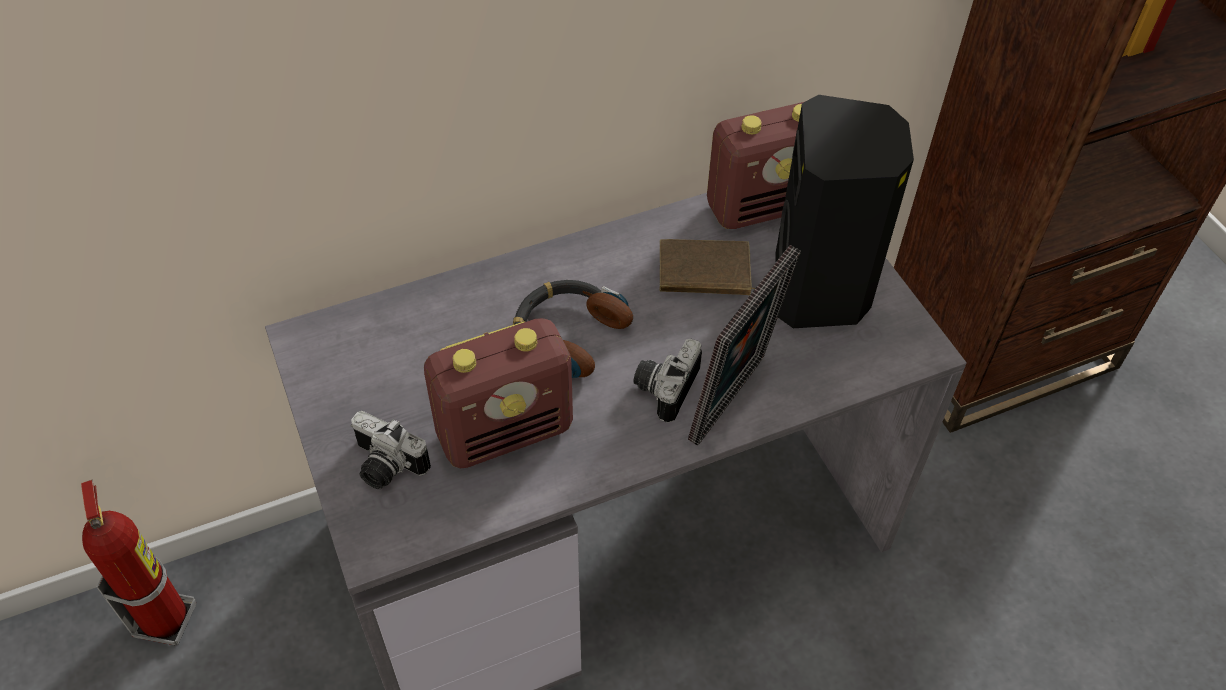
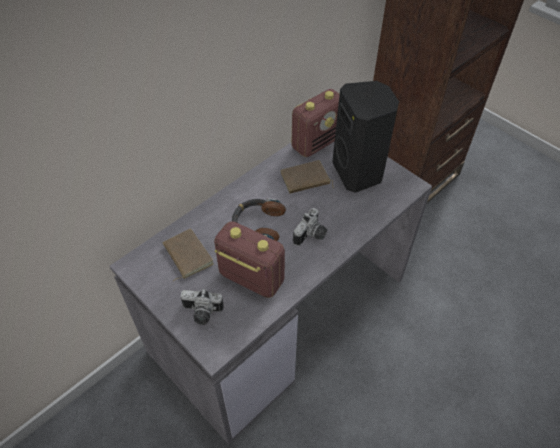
camera: 20 degrees left, 0 degrees up
(166, 619) = (83, 429): fire extinguisher -> none
(408, 351) = (186, 255): none -> brown book
(506, 431) = (250, 278): radio -> radio turned 105 degrees counterclockwise
(663, 387) = (311, 235): camera -> camera turned 150 degrees counterclockwise
(734, 402) = (345, 232): picture frame -> none

